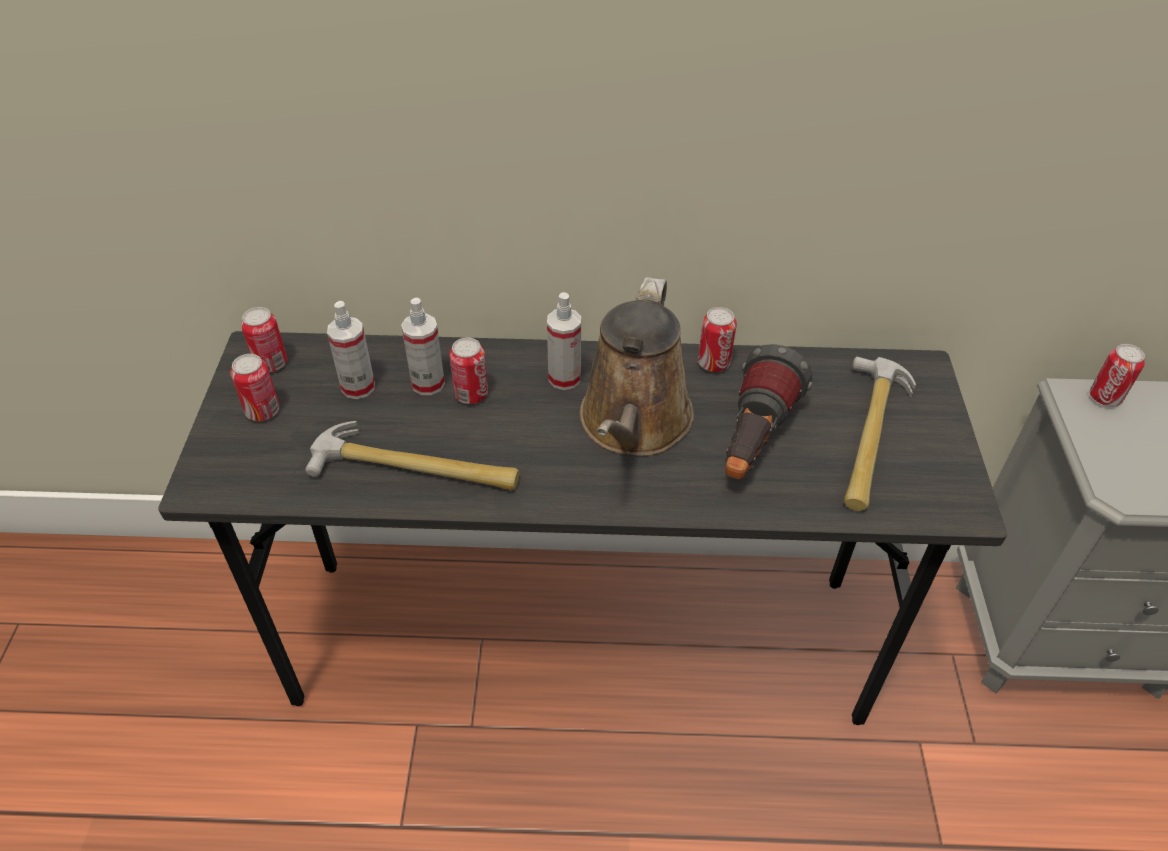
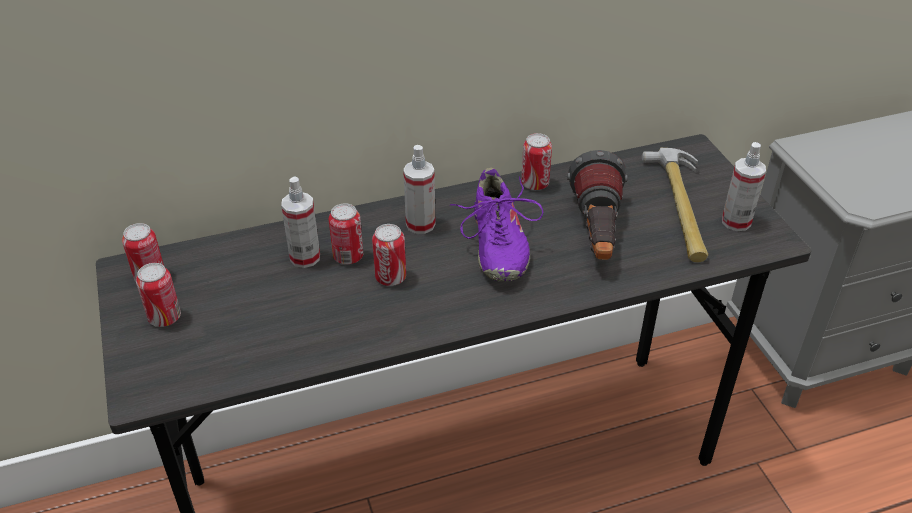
camera: 20 degrees left, 5 degrees down
(358, 387) = (243, 275): spray bottle -> spray bottle (736, 221)
(415, 469) = (332, 327): hammer -> none
(633, 424) = (496, 245): brown watering can -> purple shoe
(1104, 397) = (820, 143): can -> can (390, 277)

